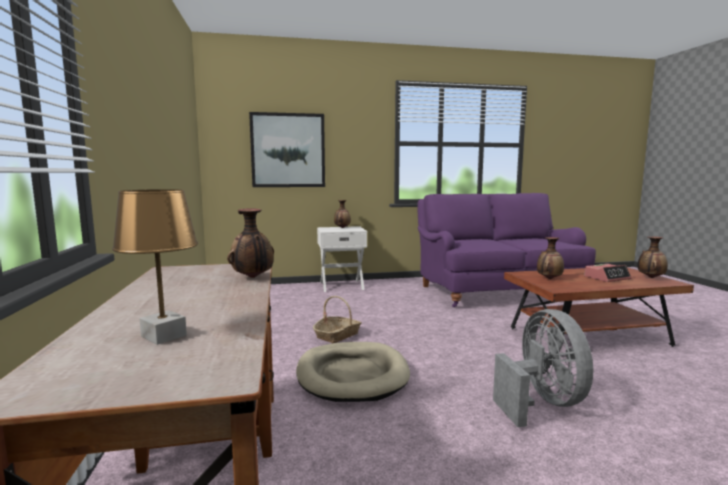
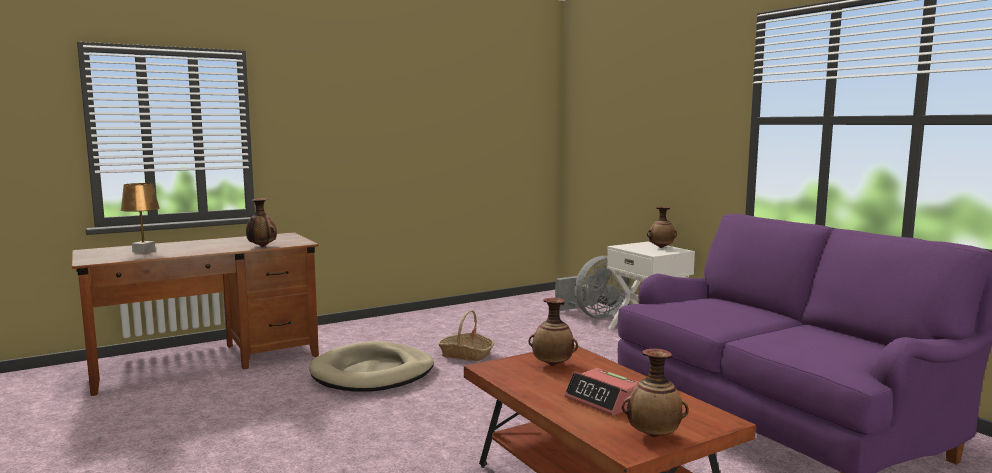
camera: 70 degrees right, 0 degrees up
(288, 150) = (627, 133): picture -> none
(541, 403) = (344, 455): grey fan -> grey fan (594, 316)

